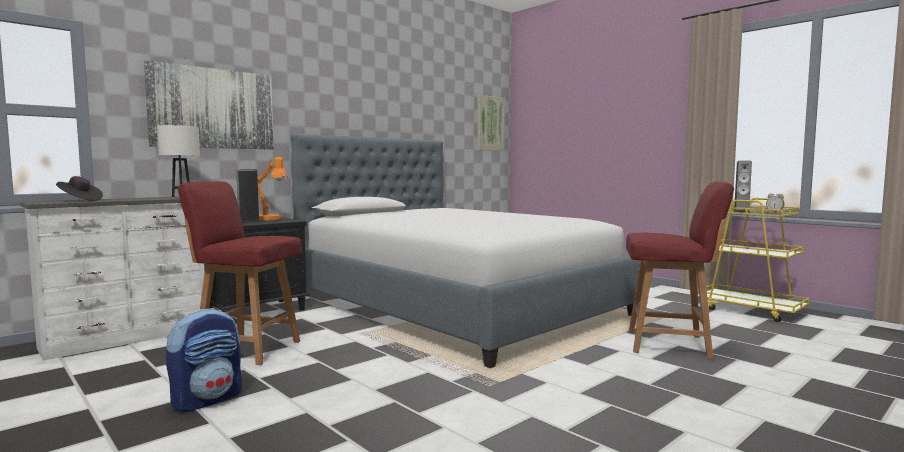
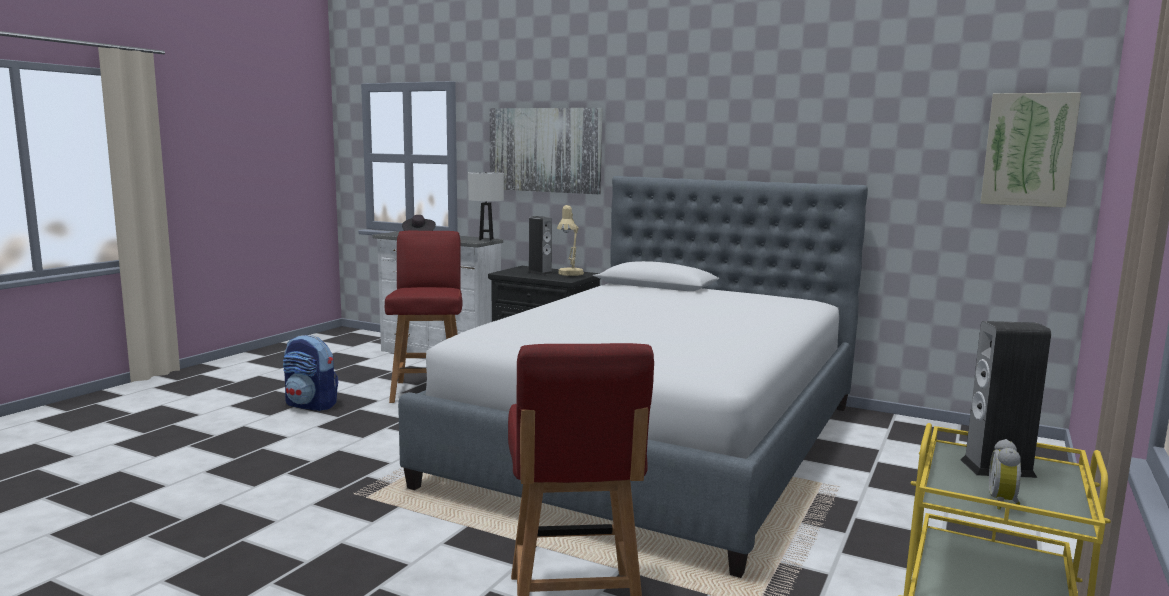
camera: 70 degrees right, 5 degrees up
(272, 219) = (569, 274): orange table lamp -> beige table lamp

